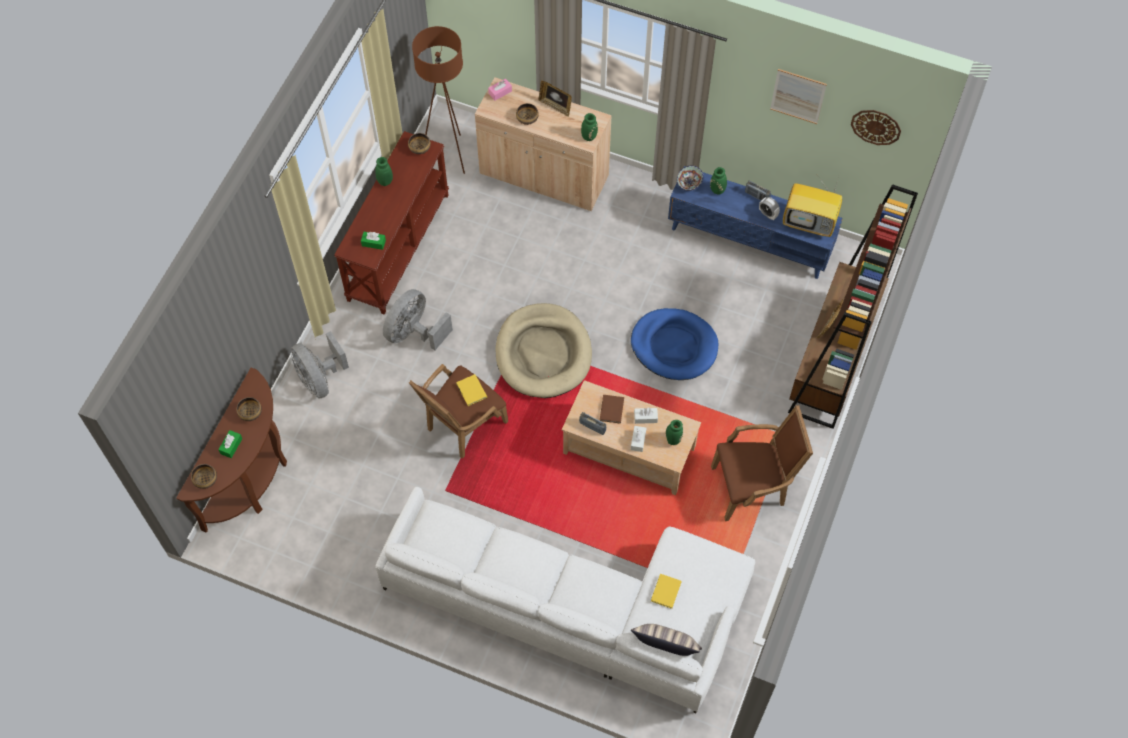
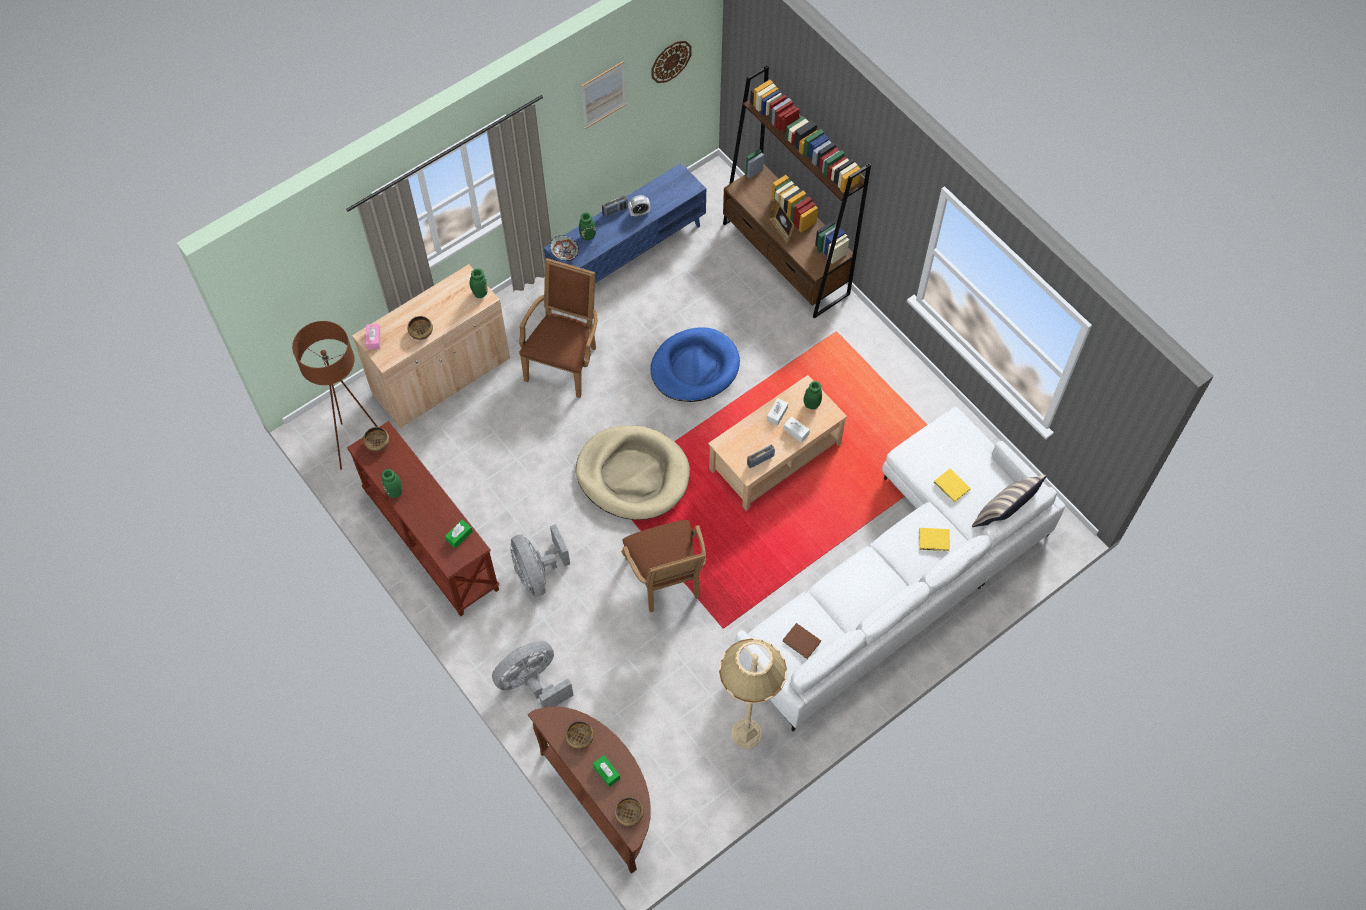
camera: 60 degrees left, 0 degrees up
(320, 379) = (532, 683): grey fan -> grey fan turned 150 degrees clockwise
(362, 554) = (746, 733): none -> beige floor lamp
(471, 391) = (661, 540): yellow book -> yellow book (935, 540)
(555, 106) = (425, 302): picture frame -> none
(611, 410) = (752, 437): brown book -> brown book (802, 642)
(753, 487) = (868, 382): brown armchair -> brown armchair (565, 360)
(810, 222) = (669, 187): television -> none

